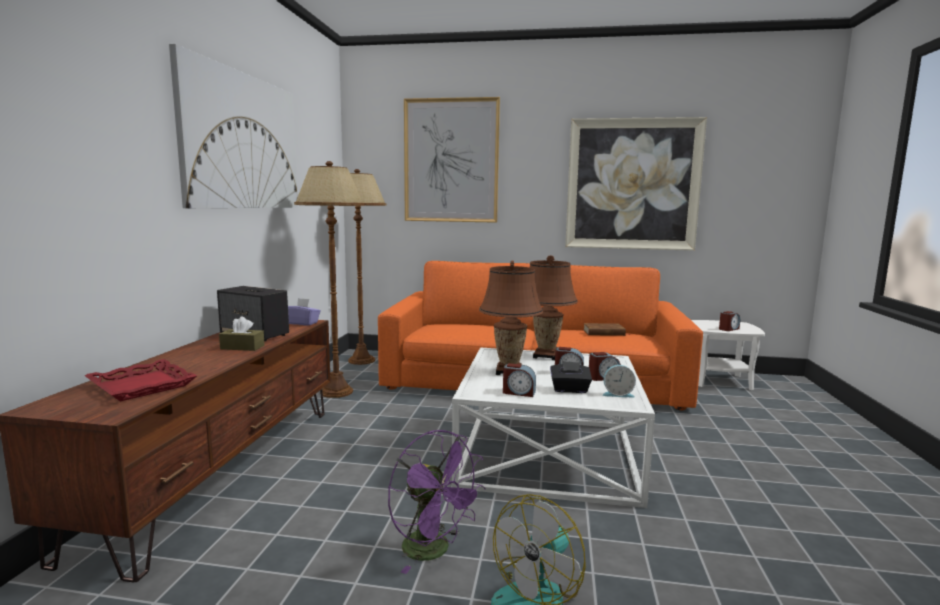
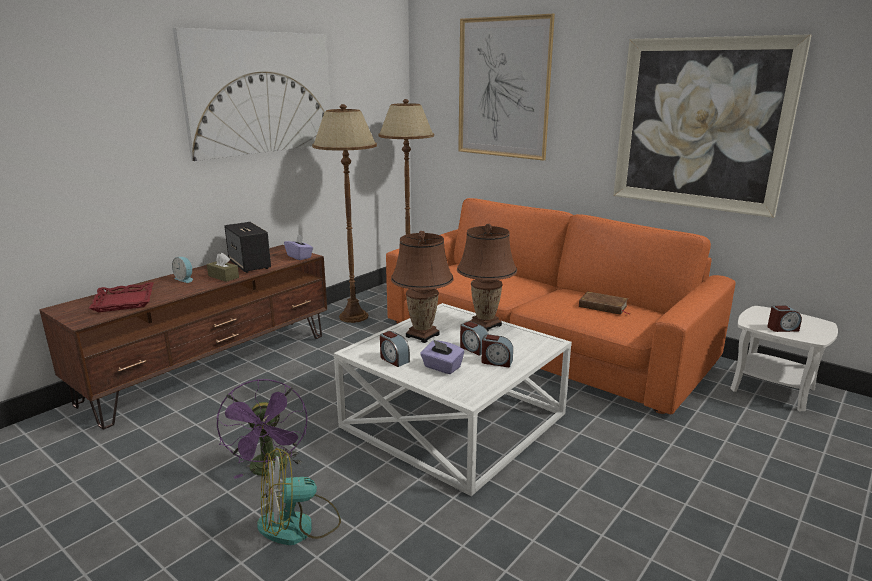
camera: 30 degrees right, 10 degrees up
(570, 390) = (442, 367): black tissue box -> purple tissue box
(617, 394) = (477, 382): alarm clock -> alarm clock (185, 279)

